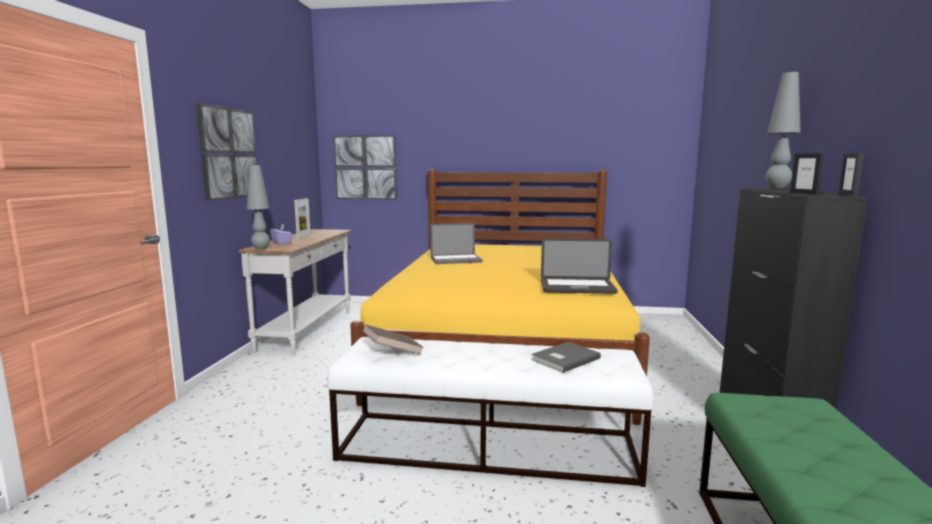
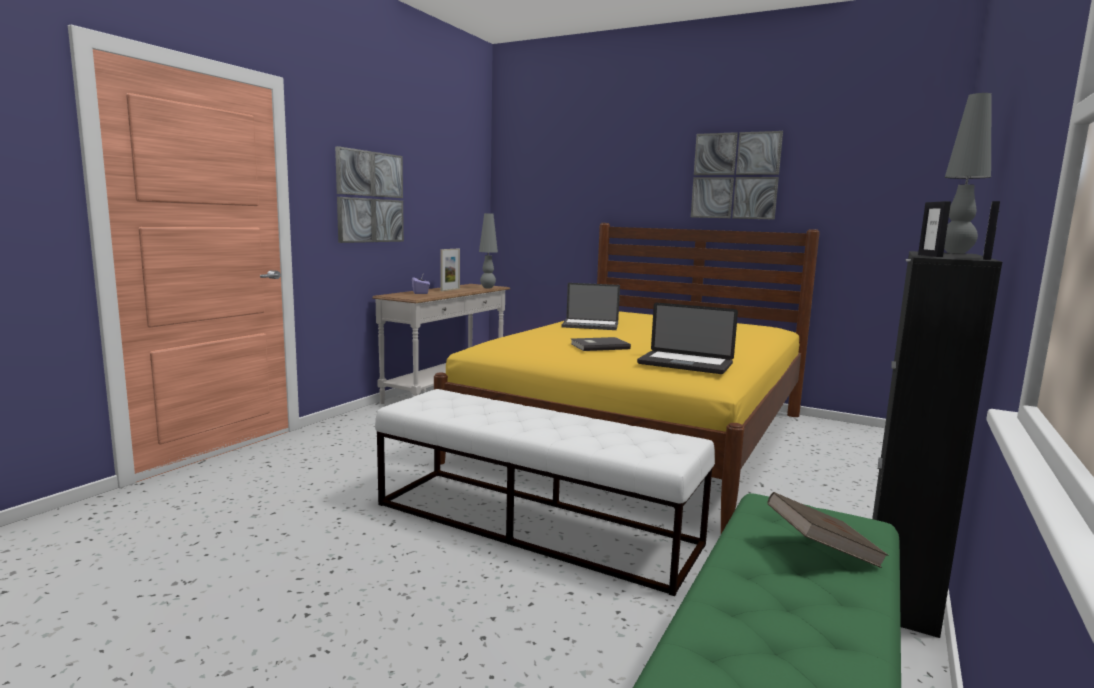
camera: 20 degrees right, 0 degrees up
(261, 248) = (393, 296): grey table lamp -> grey table lamp (488, 288)
(365, 167) = (536, 219): picture -> picture (735, 176)
(393, 352) = (447, 405): brown book -> brown book (821, 551)
(563, 359) = (614, 435): grey book -> grey book (598, 346)

